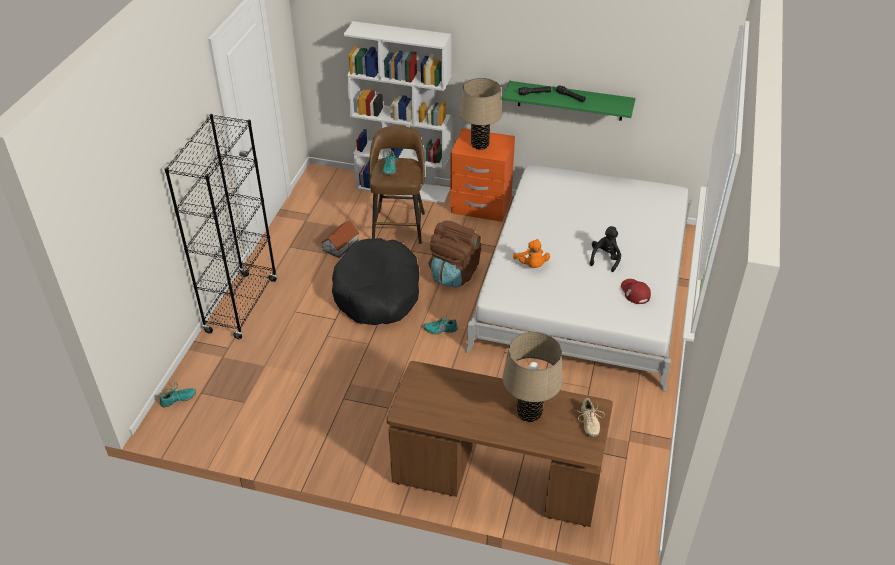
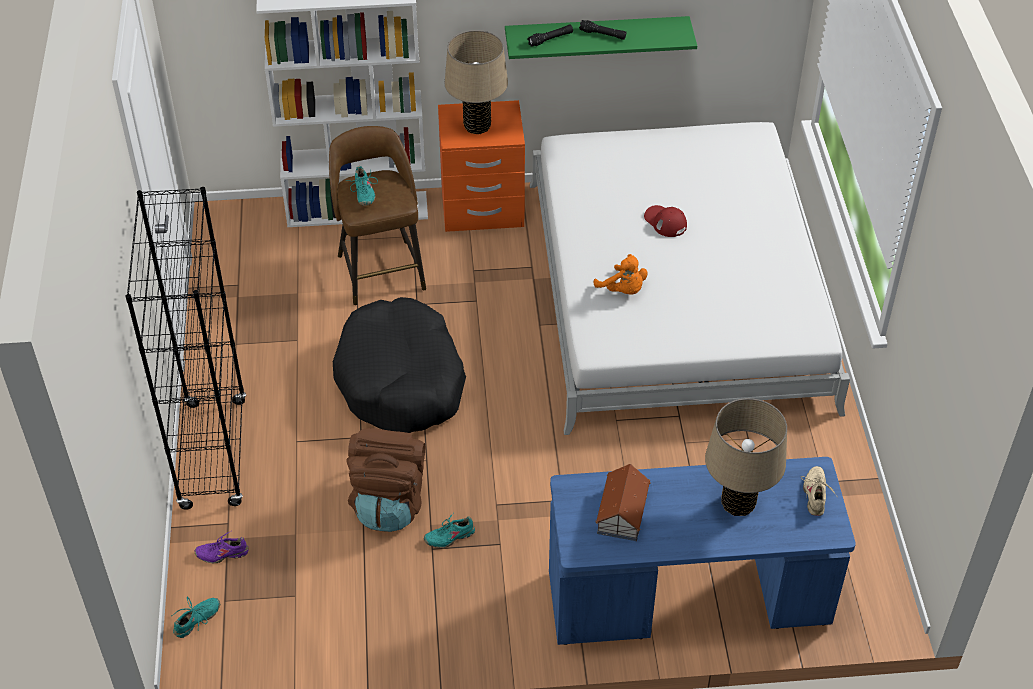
camera: 20 degrees left, 5 degrees up
(215, 364) = (222, 553): none -> purple shoe
(341, 245) = (311, 322): toy house -> toy house (623, 512)
(440, 329) = (515, 411): turquoise shoe -> turquoise shoe (449, 536)
(454, 273) = (494, 323): brown backpack -> brown backpack (389, 502)
(496, 480) = (688, 599): brown desk -> blue desk
(588, 423) = (816, 494): beige shoe -> beige shoe turned 150 degrees counterclockwise
(605, 259) = (714, 256): black plush toy -> none
(635, 292) = (774, 294): red cap -> red cap (665, 222)

